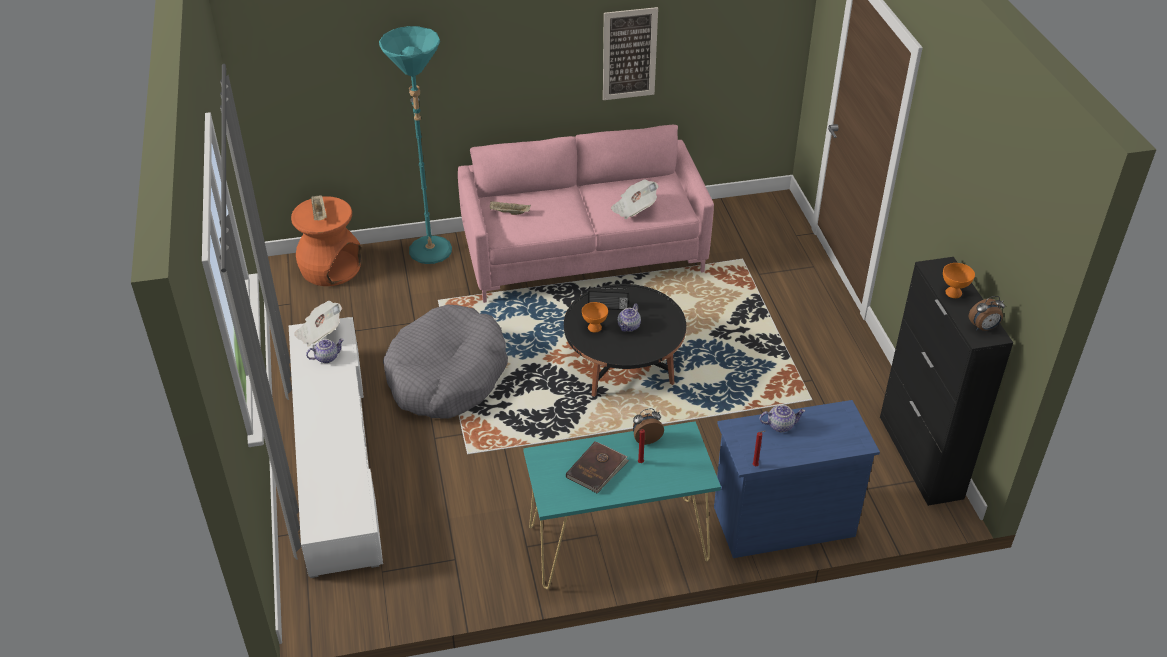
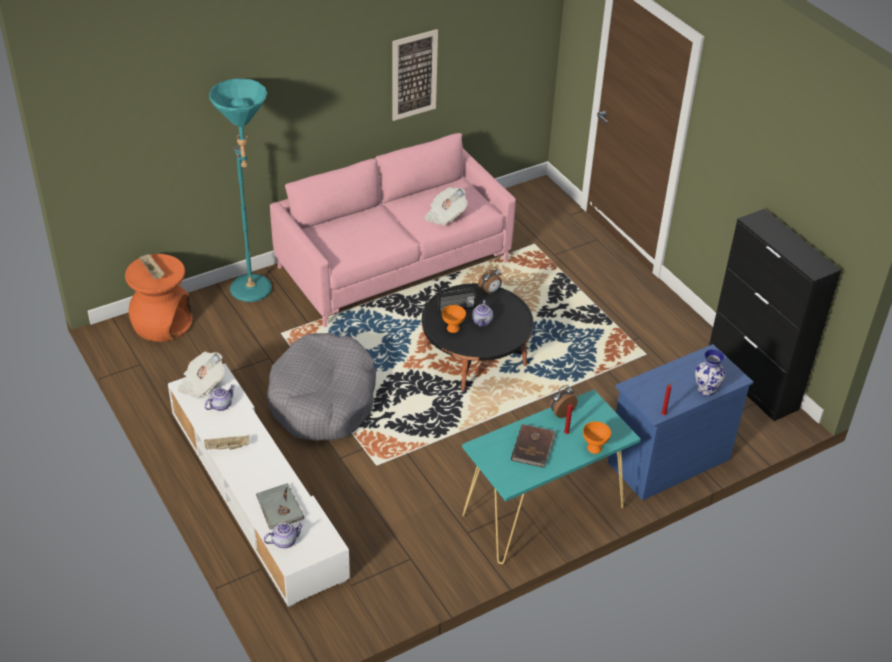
camera: 20 degrees left, 0 degrees up
(330, 474) = (279, 508): none -> grey book
(509, 213) = (335, 239): beige tray -> beige tray (227, 448)
(780, 425) = (667, 377): teapot -> teapot (284, 541)
(819, 449) = (706, 390): none -> vase
(953, 293) = (778, 239): orange bowl -> orange bowl (594, 448)
(983, 328) = (814, 262): alarm clock -> alarm clock (490, 291)

